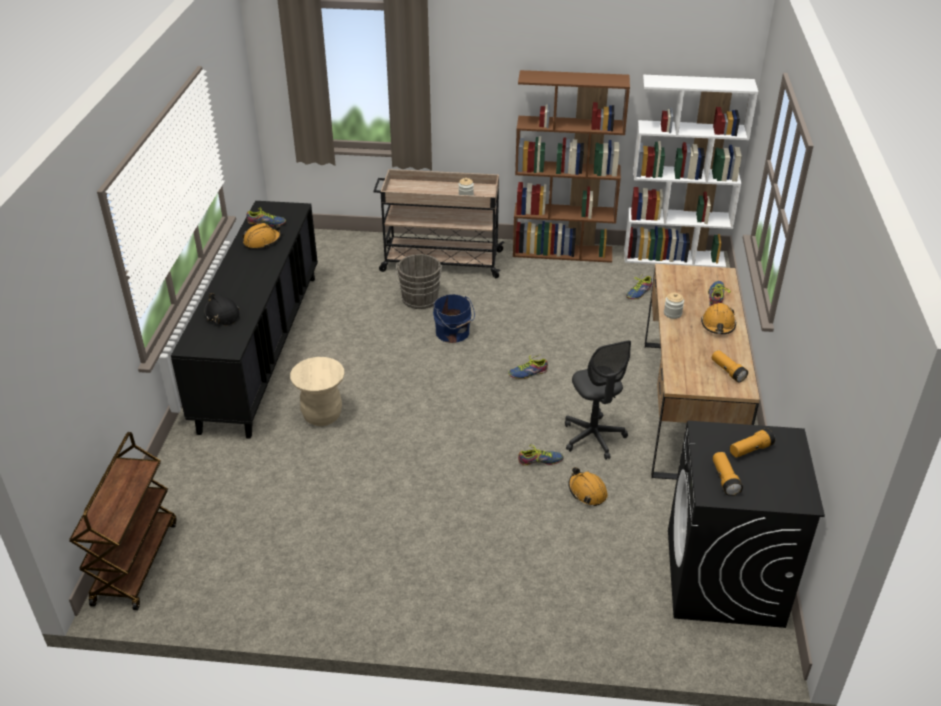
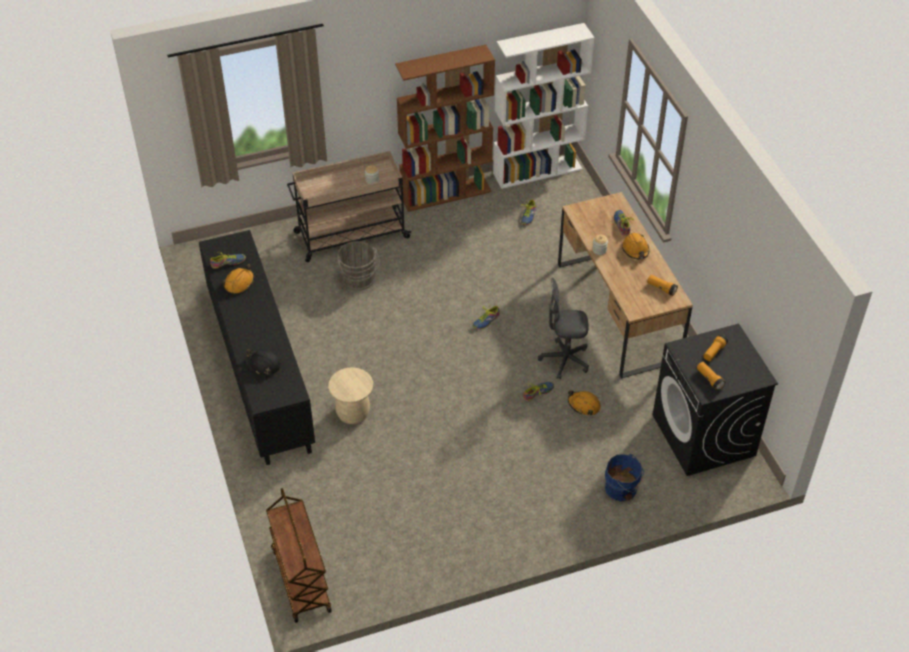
camera: 25 degrees left, 10 degrees up
(453, 333) = (406, 304): blue bucket -> blue bucket (622, 489)
(593, 437) = (564, 360): grey office chair -> grey office chair turned 135 degrees clockwise

